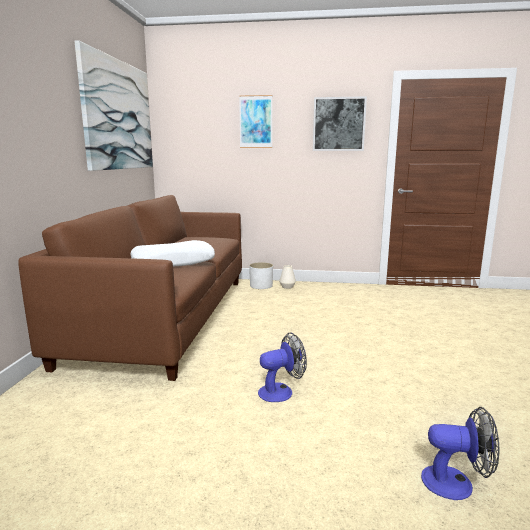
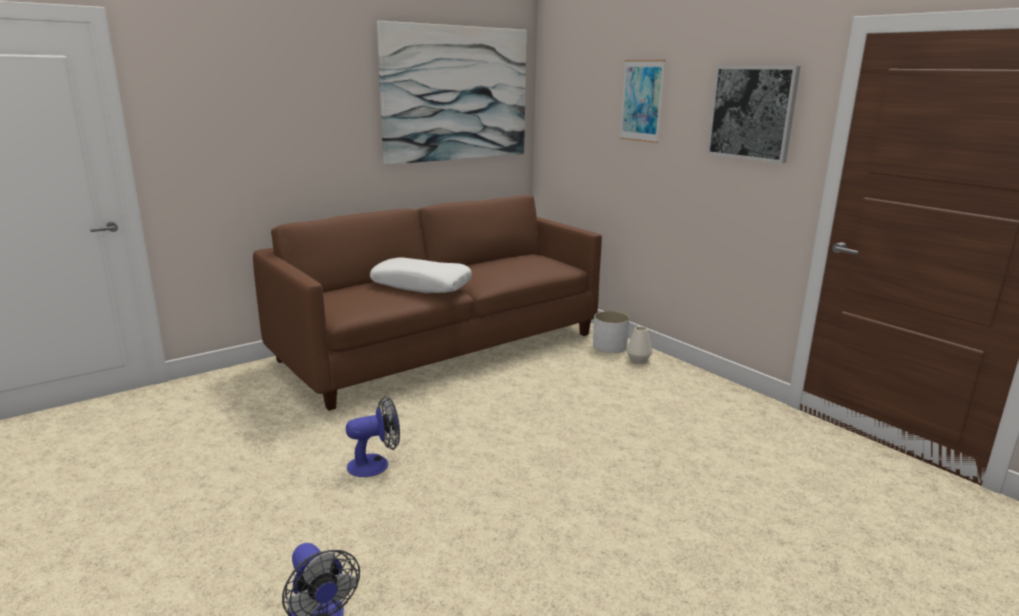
camera: 45 degrees right, 5 degrees up
(281, 391) = (375, 464): fan -> fan turned 45 degrees counterclockwise

